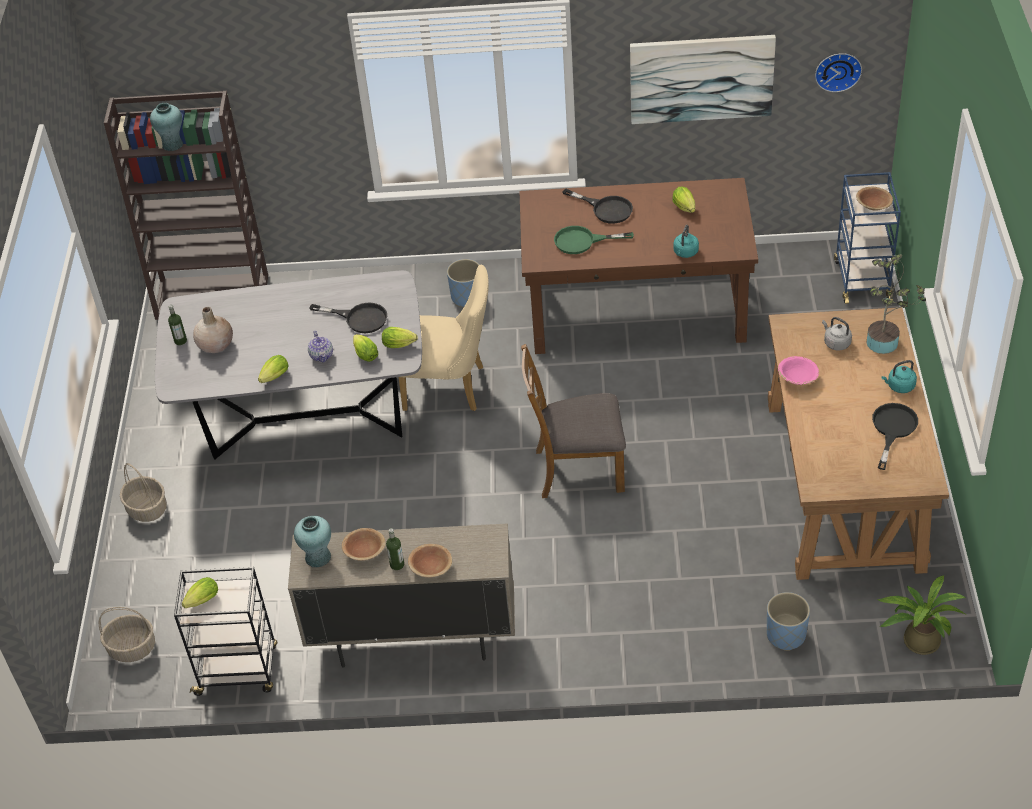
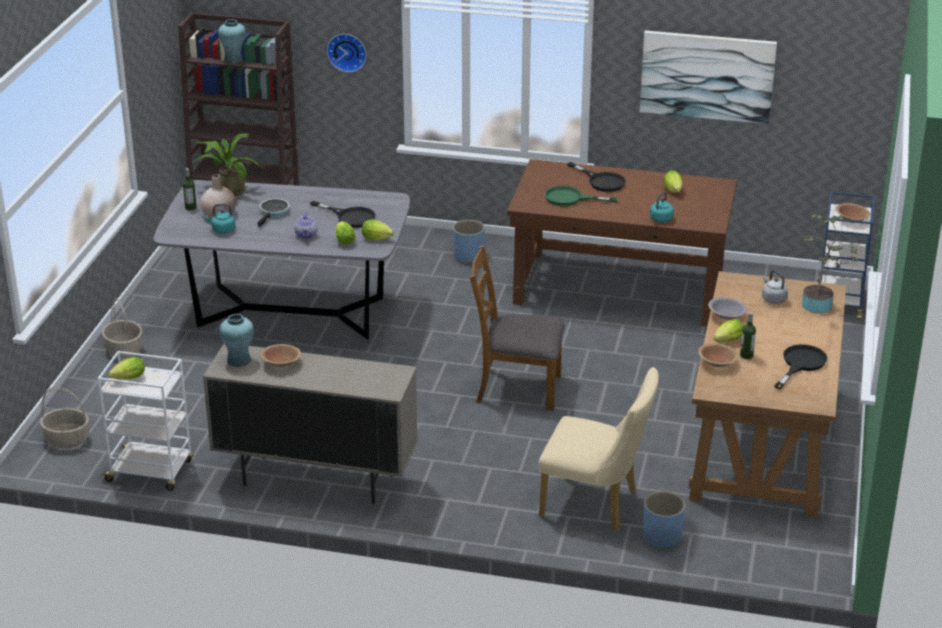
camera: 10 degrees right, 15 degrees down
(238, 670) = (151, 471): black cart -> white cart
(274, 329) = (274, 213): none -> frying pan
(274, 378) = (258, 243): lettuce -> lettuce (726, 342)
(397, 564) = (305, 376): bottle -> bottle (746, 356)
(431, 568) = (334, 384): brown bowl -> brown bowl (717, 363)
(451, 388) = (427, 314): beige chair -> beige chair (596, 505)
(797, 378) = (726, 316): pink bowl -> grey bowl
(837, 70) = (833, 88): wall clock -> wall clock (347, 51)
(899, 386) = (820, 337): turquoise kettle -> turquoise kettle (222, 230)
(917, 639) = (787, 563): potted plant -> potted plant (228, 189)

